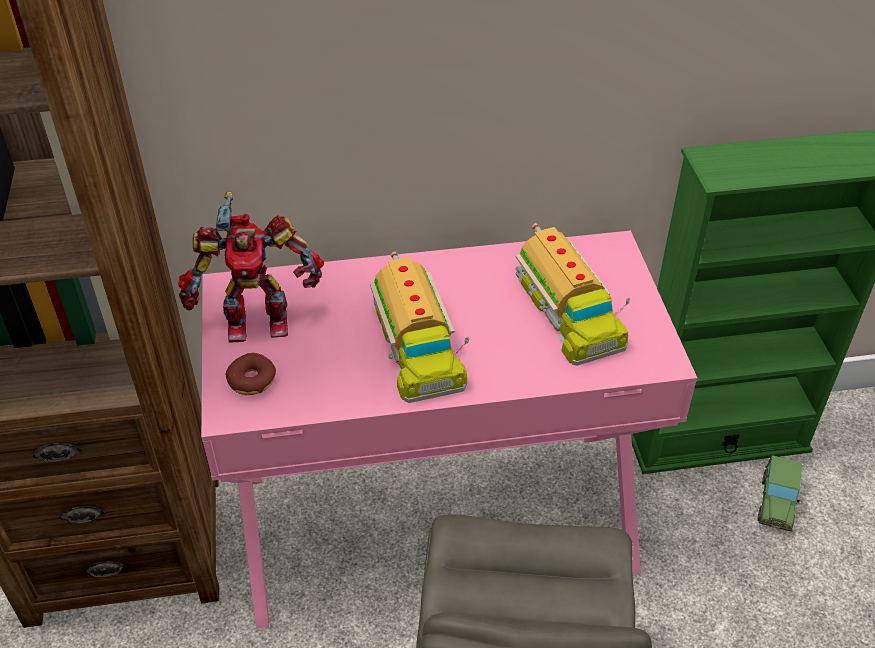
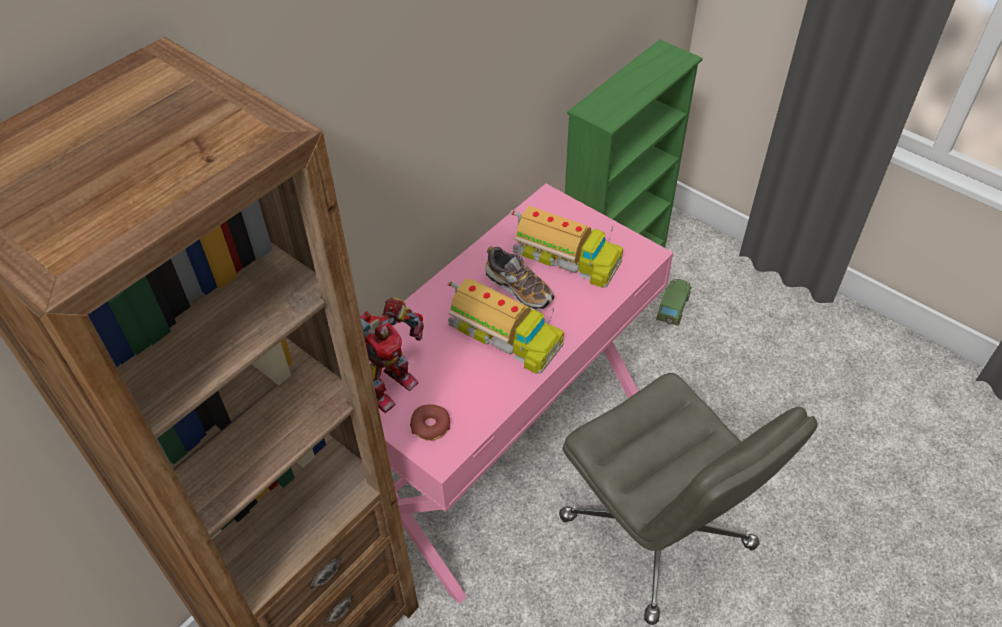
camera: 40 degrees left, 5 degrees up
(481, 312) = (519, 288): none -> shoe
(776, 502) = (672, 308): toy car -> toy car turned 135 degrees counterclockwise

